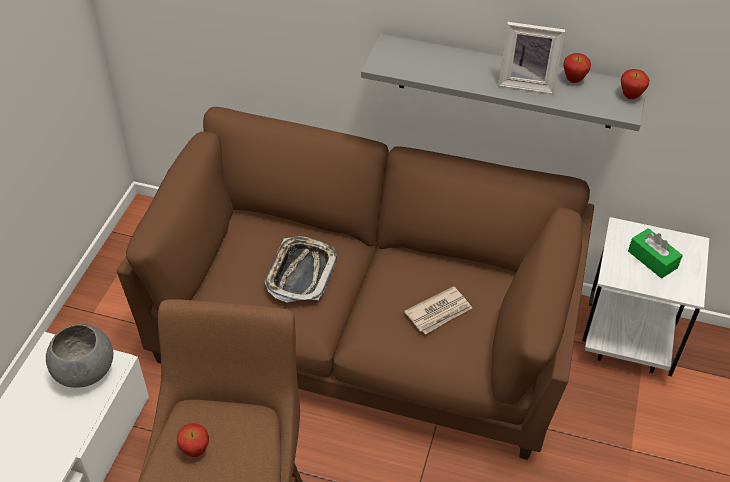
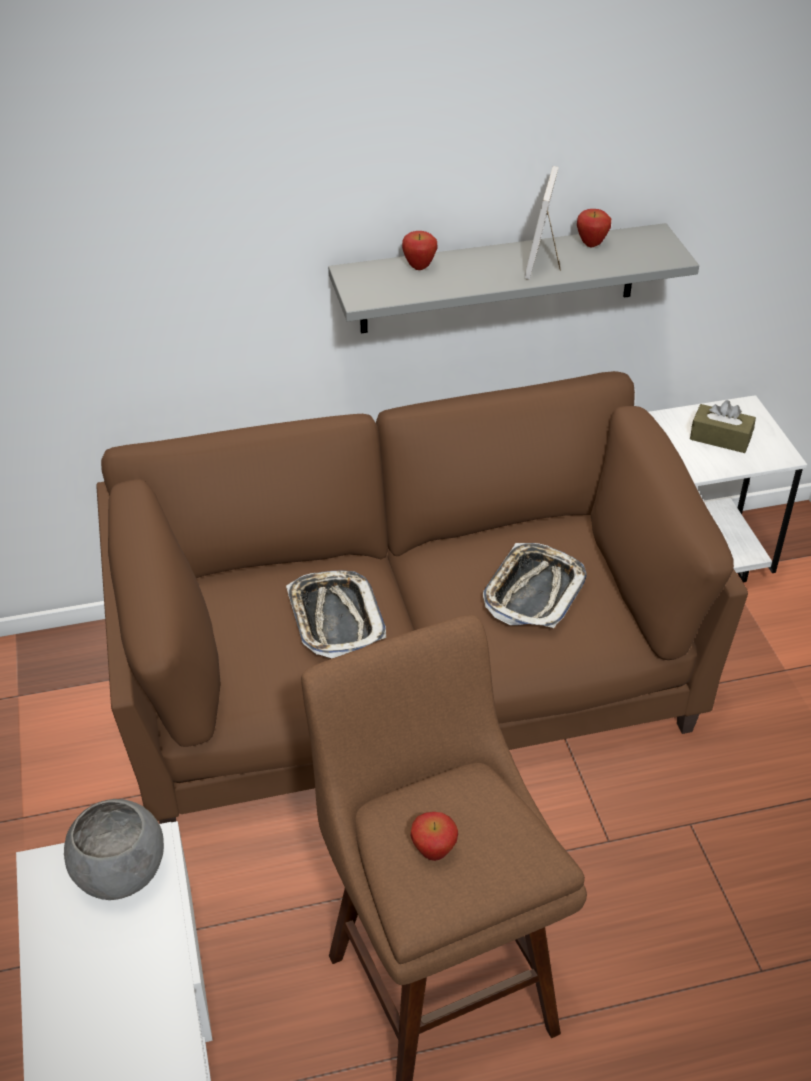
camera: 30 degrees left, 5 degrees down
(439, 312) = (533, 592): newspaper -> tray
(527, 82) = (545, 263): picture frame -> picture frame turned 120 degrees clockwise
(630, 96) = (664, 241): apple -> apple (419, 267)
(652, 259) = (720, 438): green tissue box -> brown tissue box

